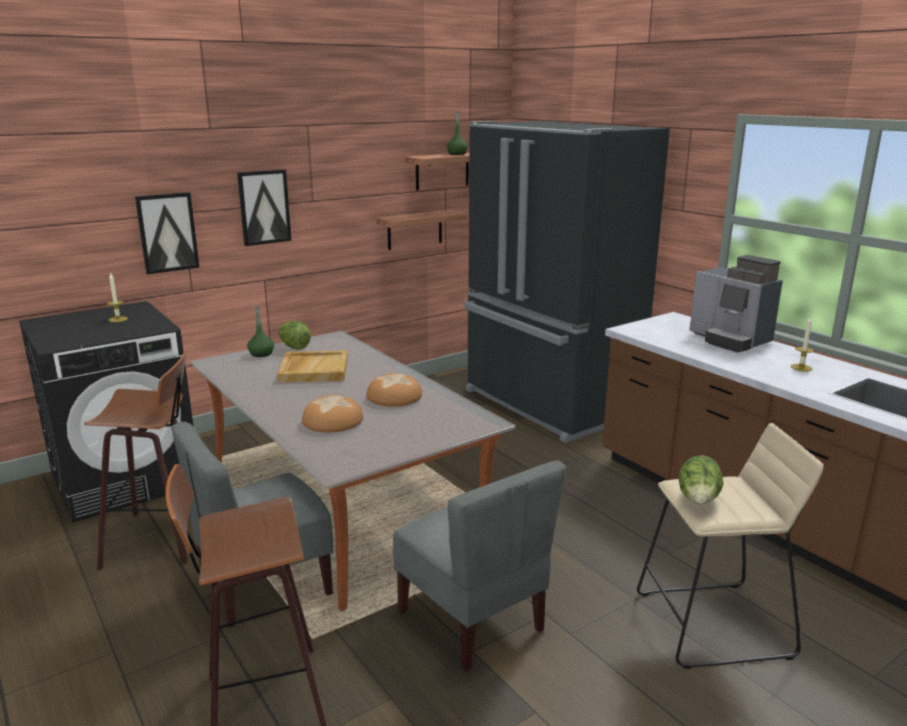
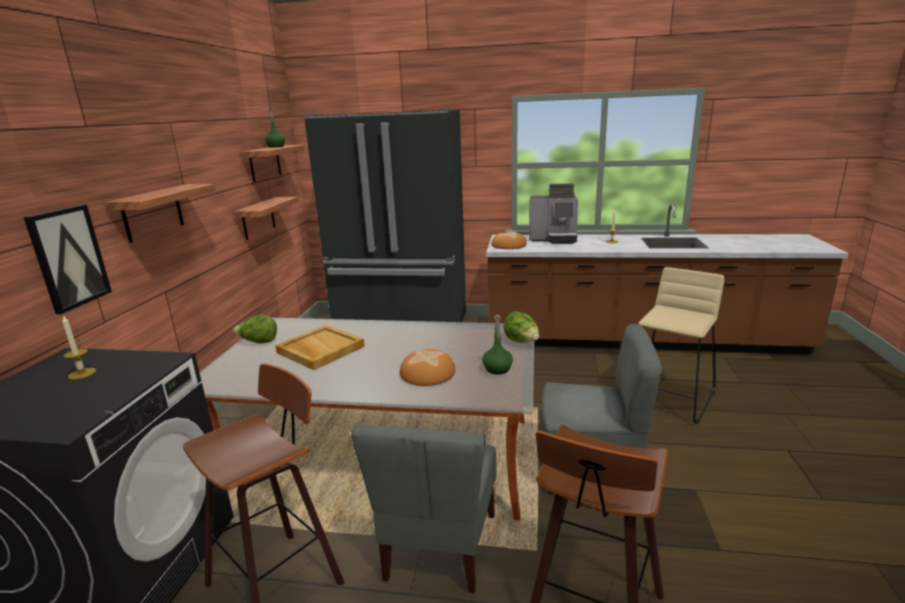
camera: 45 degrees left, 0 degrees up
(261, 354) = (239, 358): green bottle -> green bottle (497, 369)
(264, 207) = (153, 213): picture -> shelf
(394, 396) = (426, 340): bread -> bread (508, 245)
(698, 501) = (676, 321): lettuce -> lettuce (522, 342)

